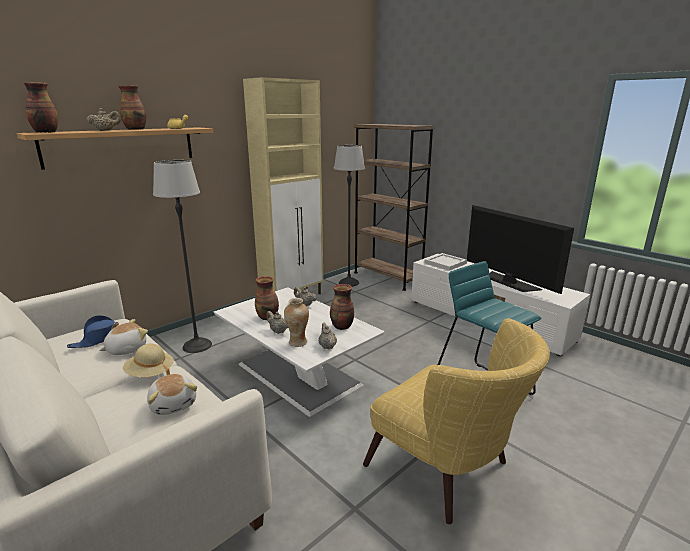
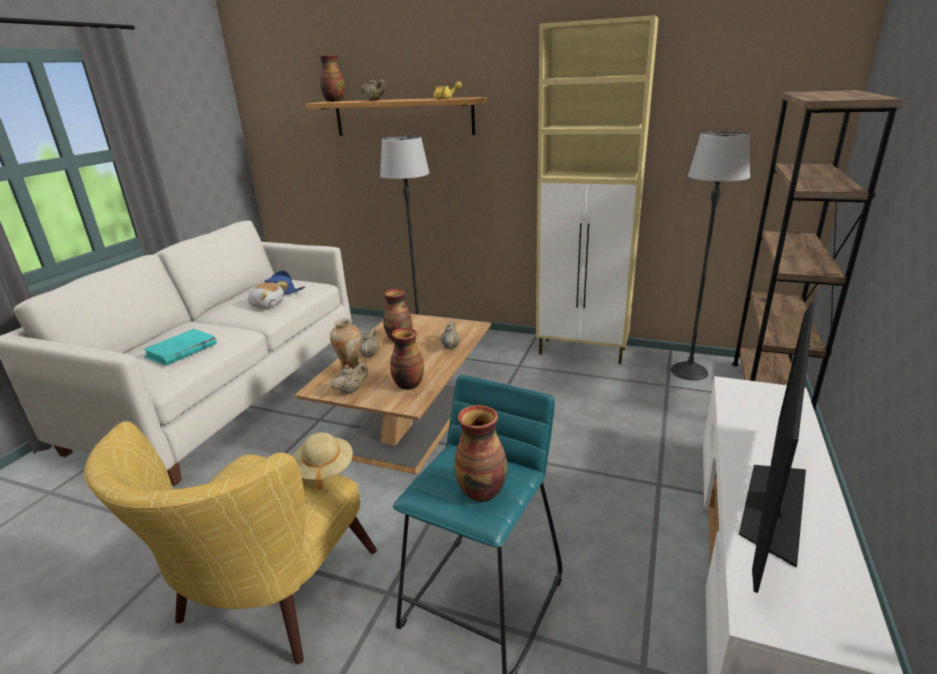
camera: 65 degrees right, 5 degrees up
(136, 129) = (406, 99): vase -> vase (483, 491)
(150, 374) = (228, 326): beige hat -> beige hat (324, 469)
(174, 404) = (181, 350): plush toy -> turquoise book
(296, 373) = (410, 418): white coffee table -> brown coffee table
(444, 263) = (760, 406): white tray -> none

